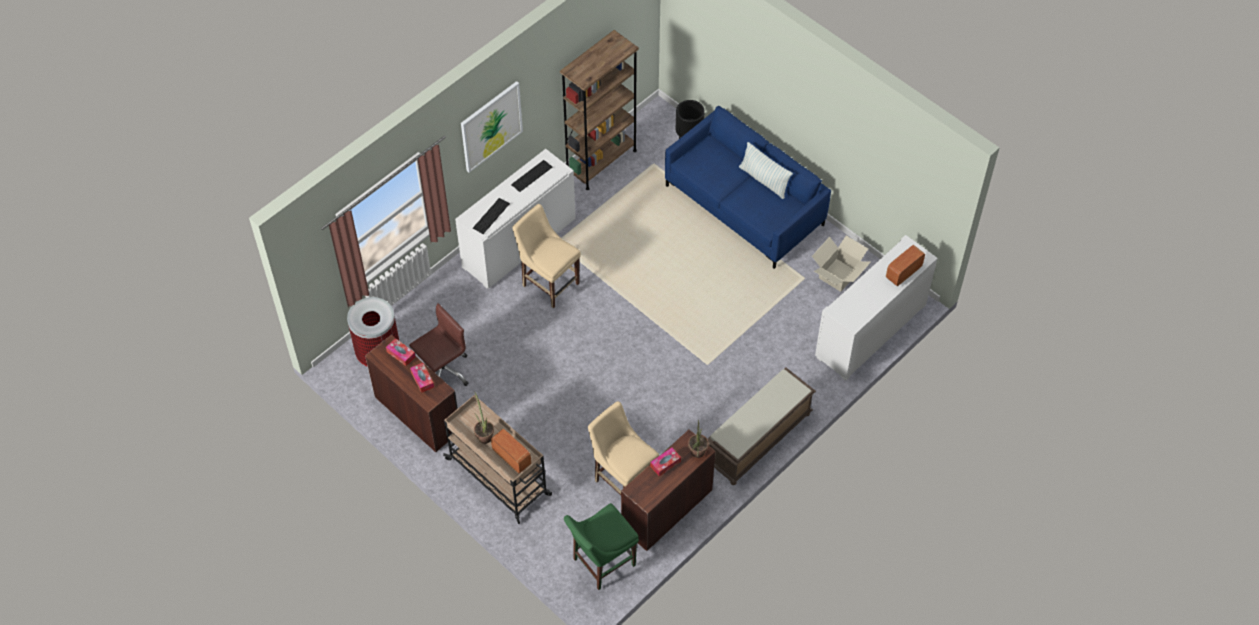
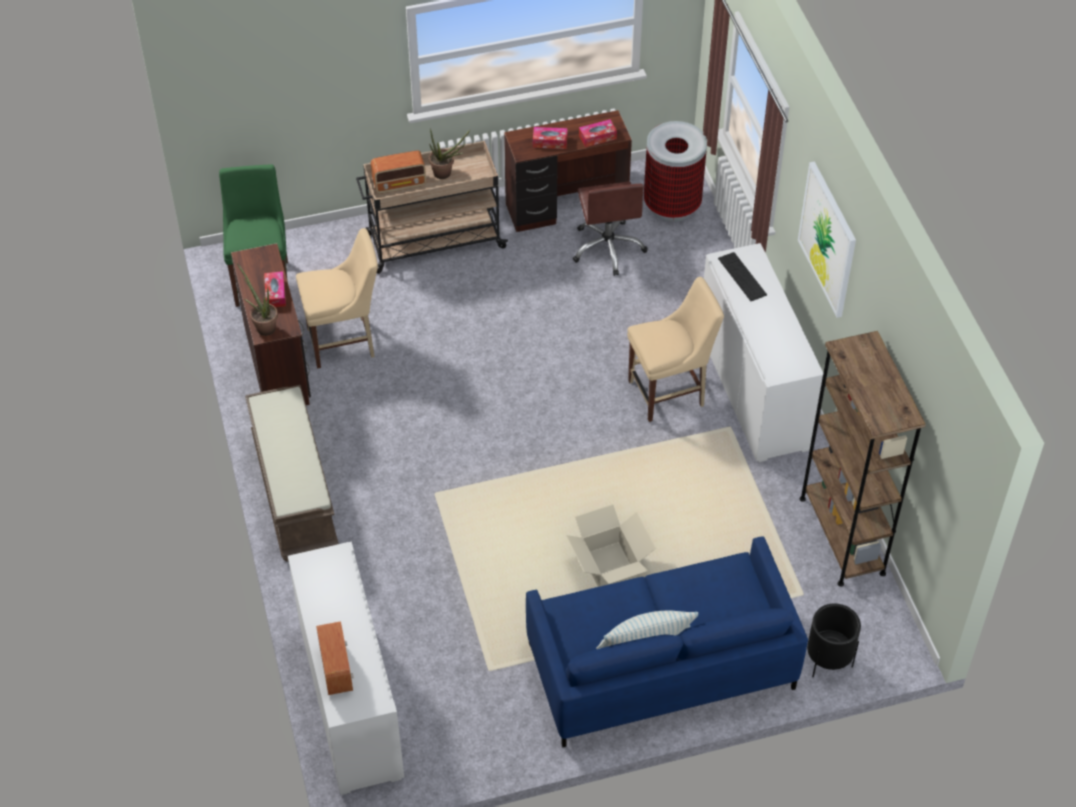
camera: 120 degrees right, 5 degrees down
(531, 176) = (784, 341): keyboard -> none
(838, 275) = (465, 715): cardboard box -> cardboard box (609, 566)

